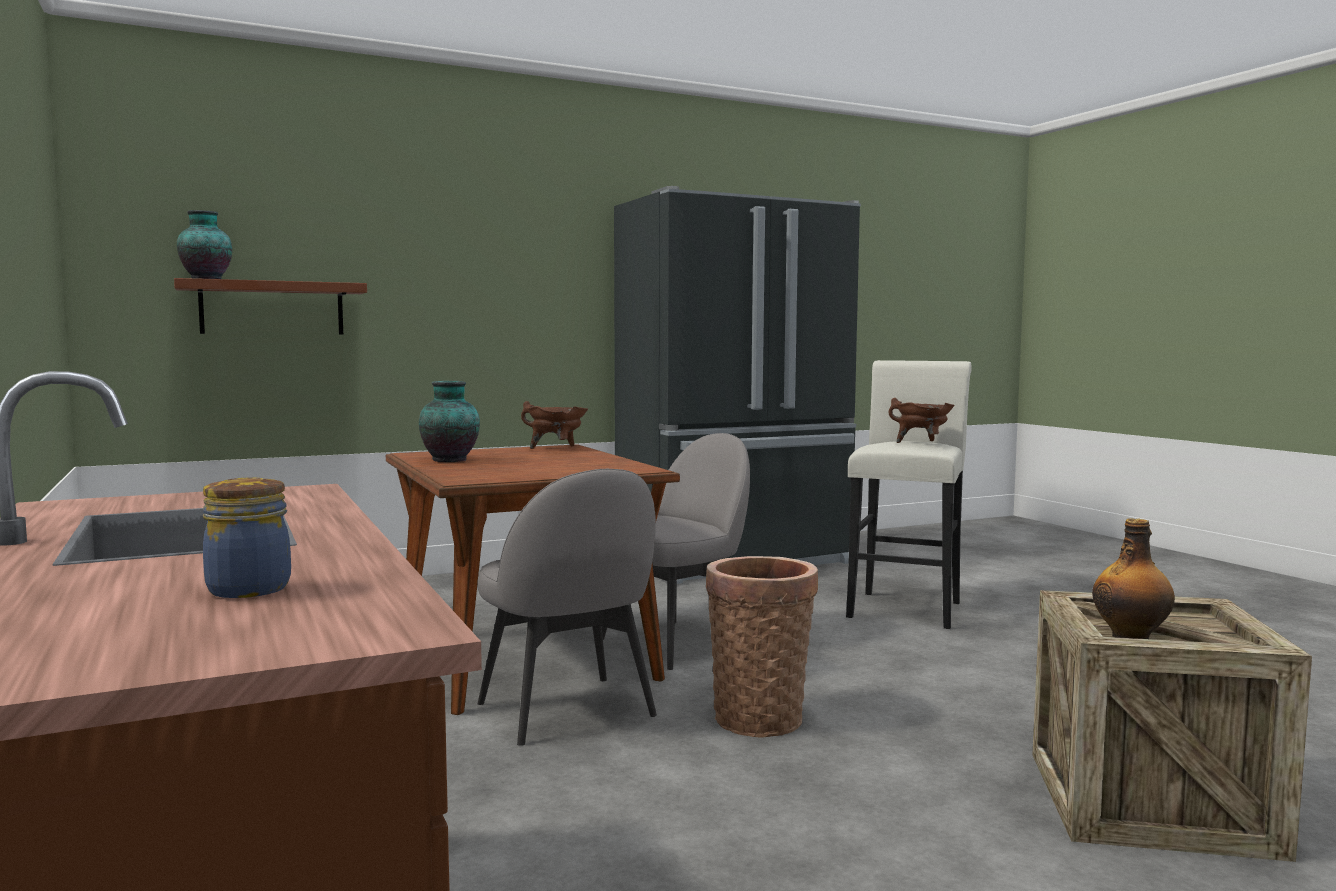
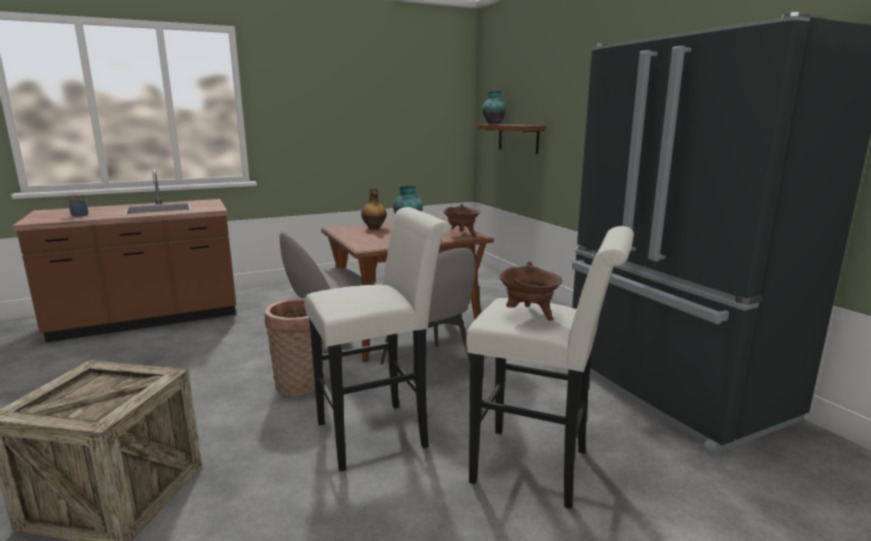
camera: 90 degrees right, 10 degrees up
(880, 663) = (380, 433): none -> white stool
(1131, 636) = (94, 384): bottle -> bottle (374, 228)

